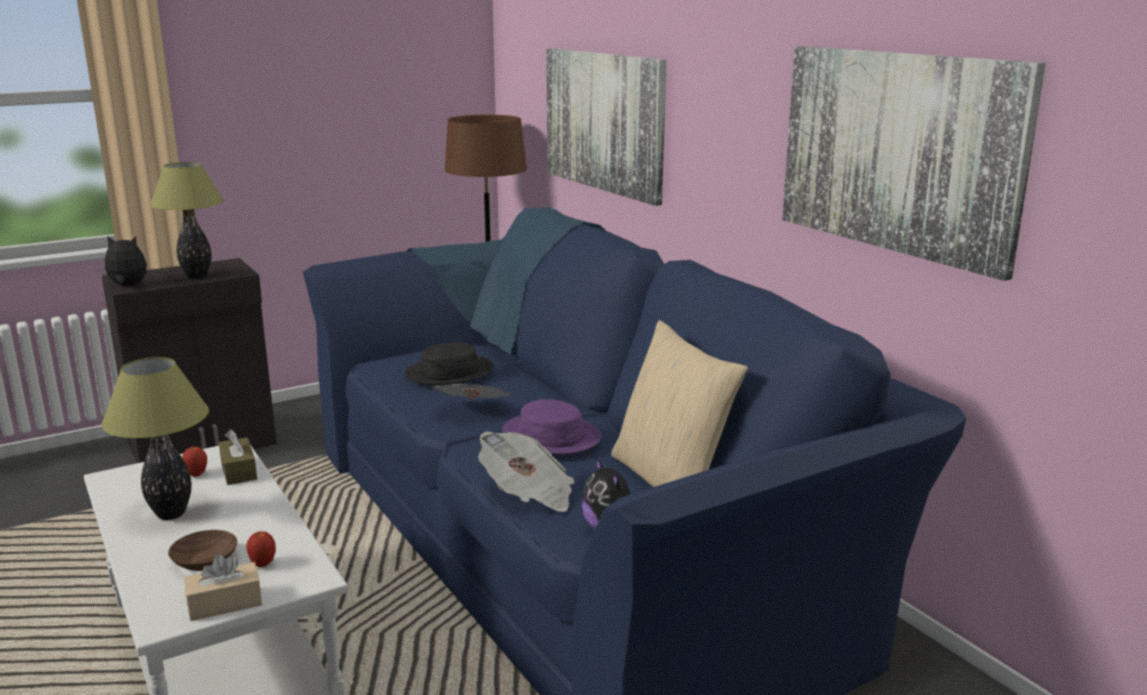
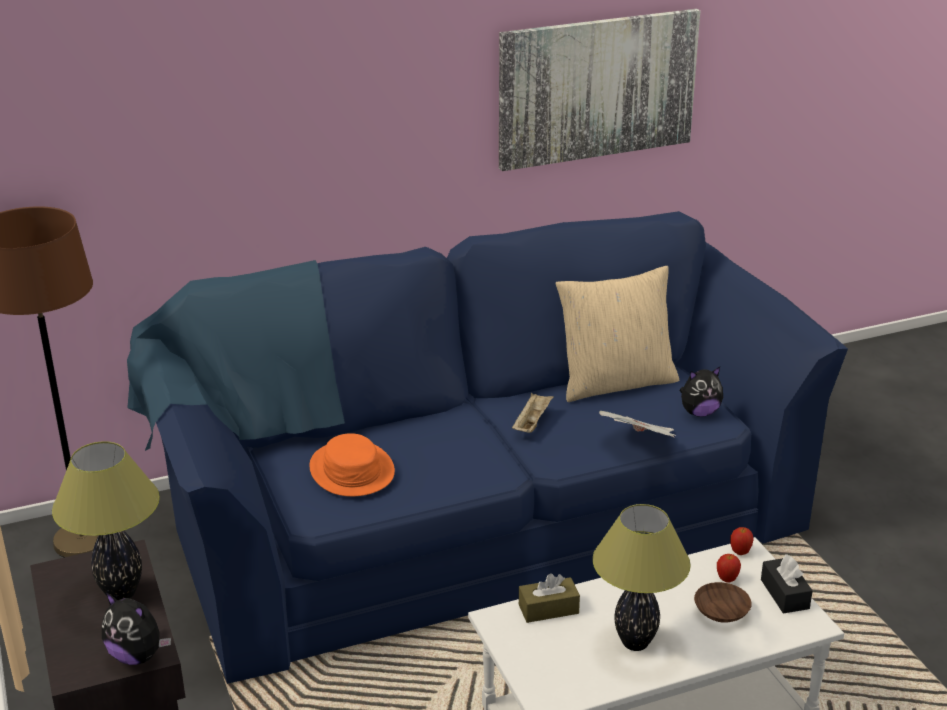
camera: 80 degrees left, 10 degrees up
(127, 286) = (137, 655): plush toy -> plush toy turned 75 degrees counterclockwise
(196, 474) = (551, 637): apple -> apple (740, 552)
(225, 603) = (784, 594): beige tissue box -> black tissue box
(449, 372) = (351, 470): black hat -> orange hat
(473, 412) = (462, 461): newspaper -> none
(551, 435) = (532, 422): purple hat -> beige tray
(604, 122) = (209, 163): picture -> none

